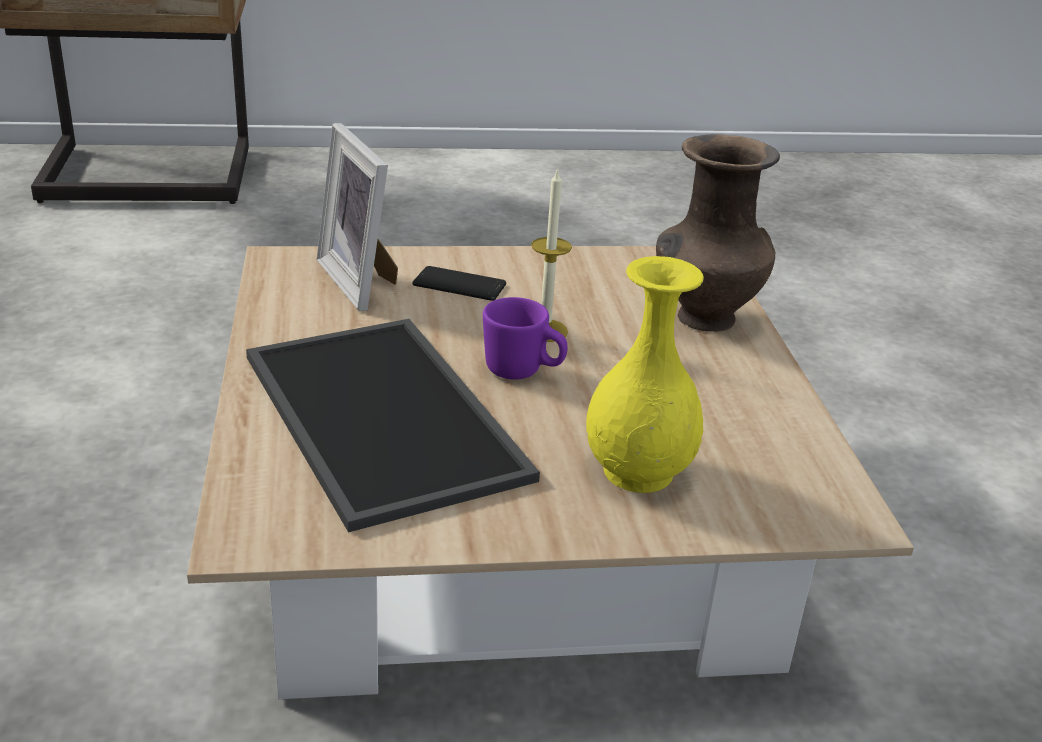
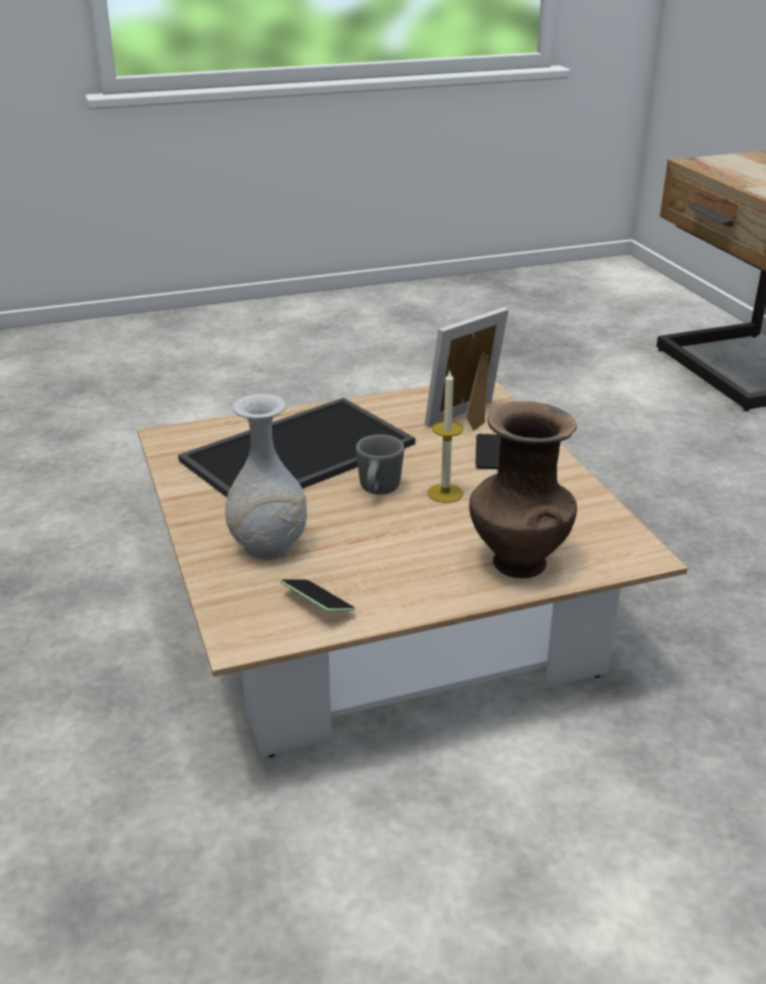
camera: 80 degrees right, 0 degrees up
(523, 372) = (378, 491): purple mug -> grey mug
(639, 472) = (268, 546): yellow vase -> white vase
(777, 452) = (317, 604): none -> phone

